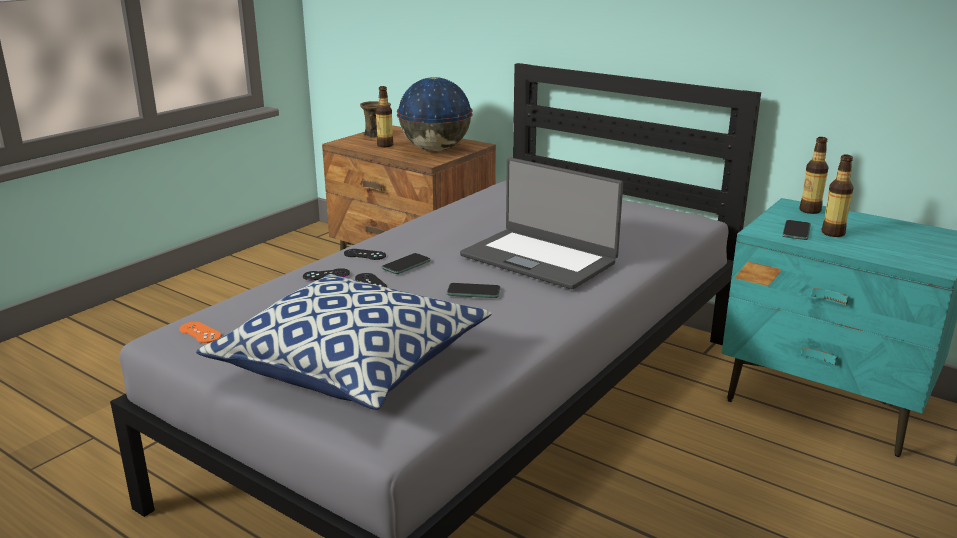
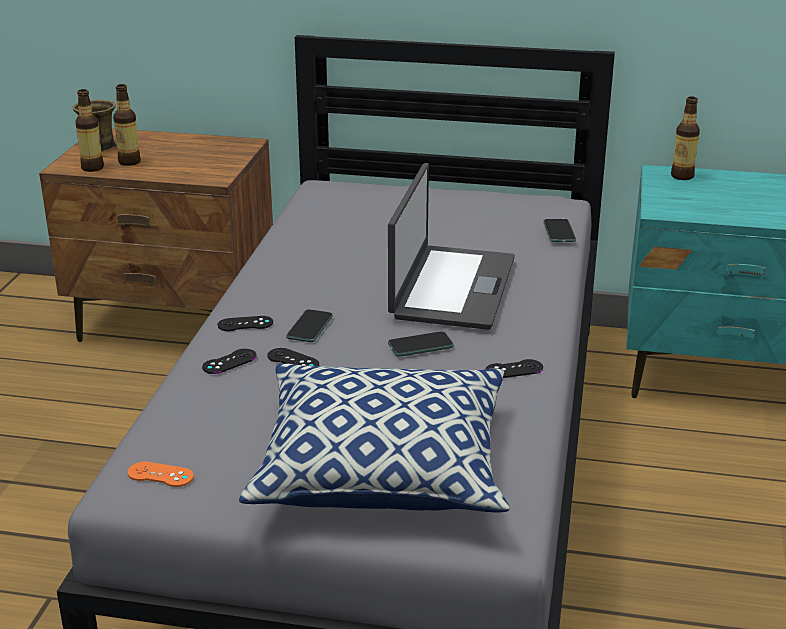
camera: 25 degrees left, 5 degrees up
(435, 149) = (202, 159): globe -> none
(530, 323) = (514, 369): none -> black game controller
(539, 258) = (451, 287): laptop -> laptop turned 90 degrees counterclockwise
(796, 231) = (691, 205): phone -> phone (559, 232)
(833, 233) = (725, 201): bottle -> bottle (92, 168)

